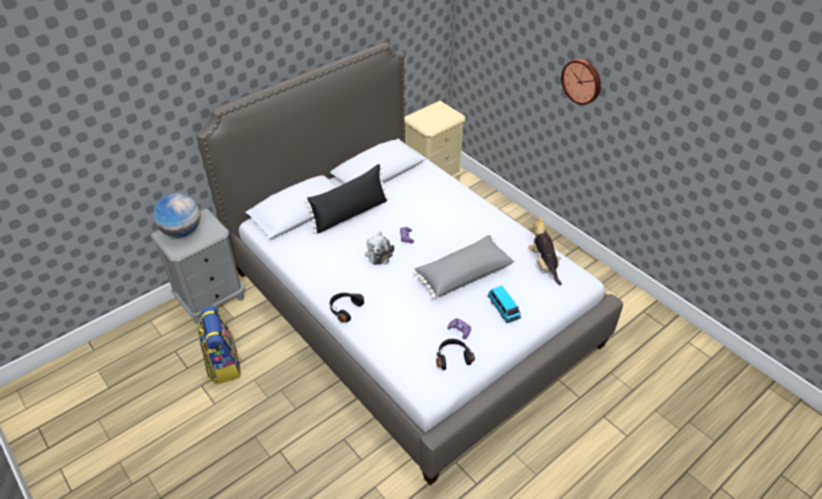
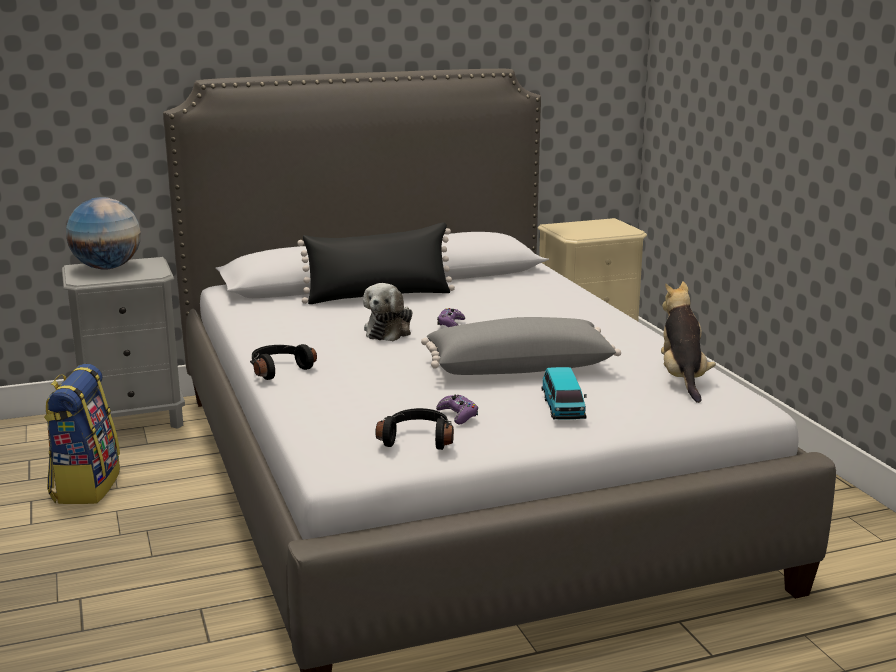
camera: 20 degrees right, 25 degrees down
(582, 81) = (817, 105): wall clock -> none

